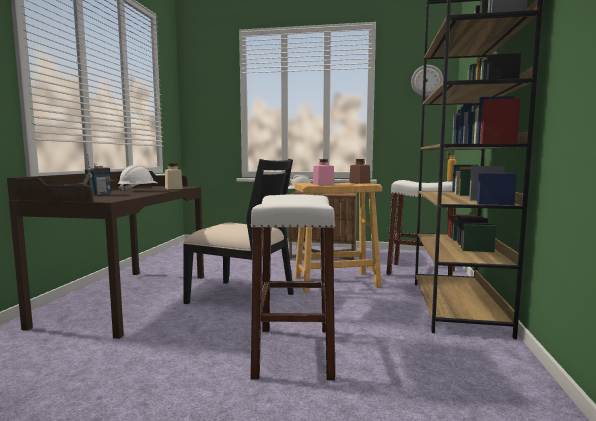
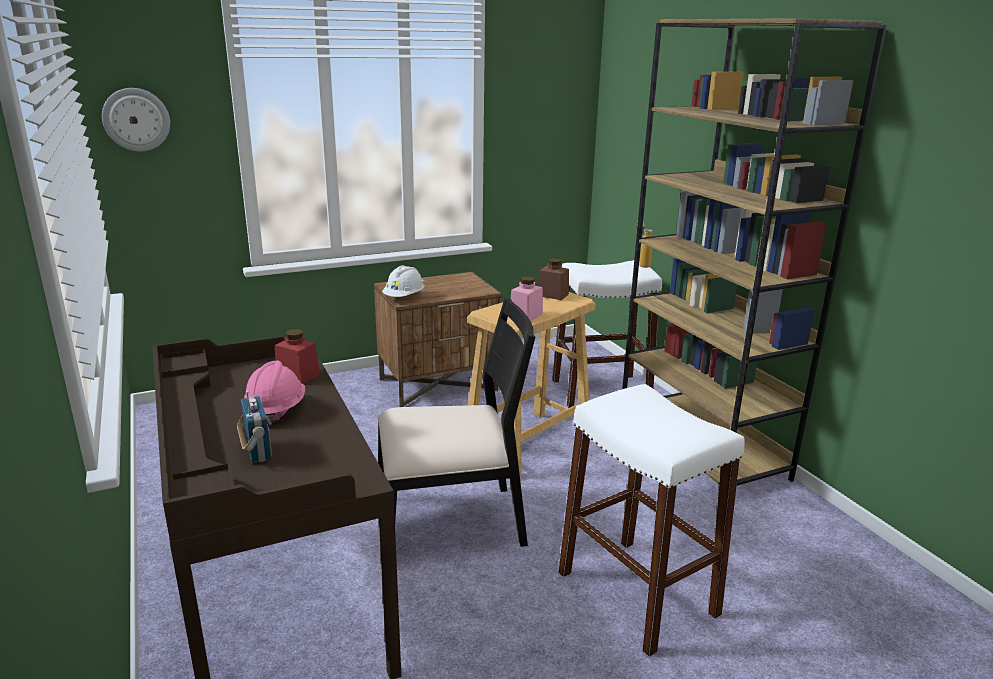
camera: 35 degrees left, 15 degrees up
(138, 191) = (276, 410): white hard hat -> pink hard hat
(173, 188) = (298, 375): beige jar -> red jar
(426, 81) = (559, 81): wall clock -> wall clock (136, 119)

